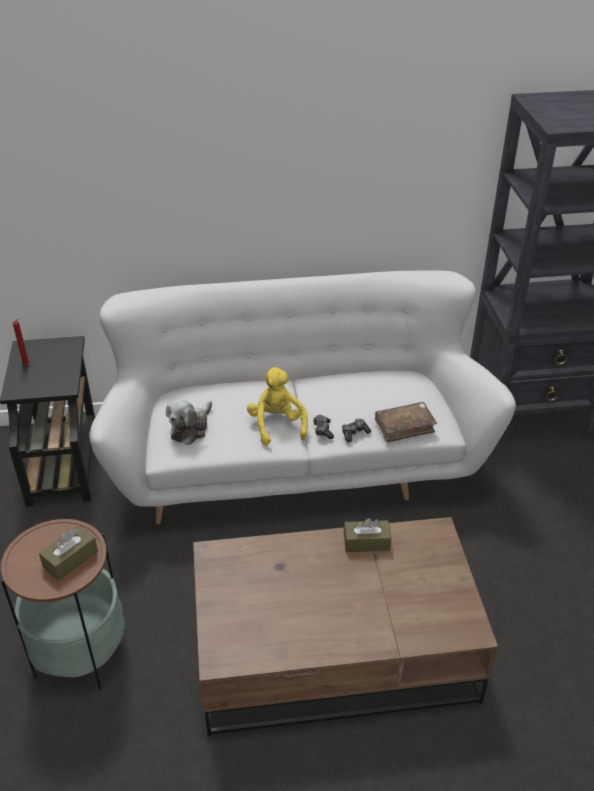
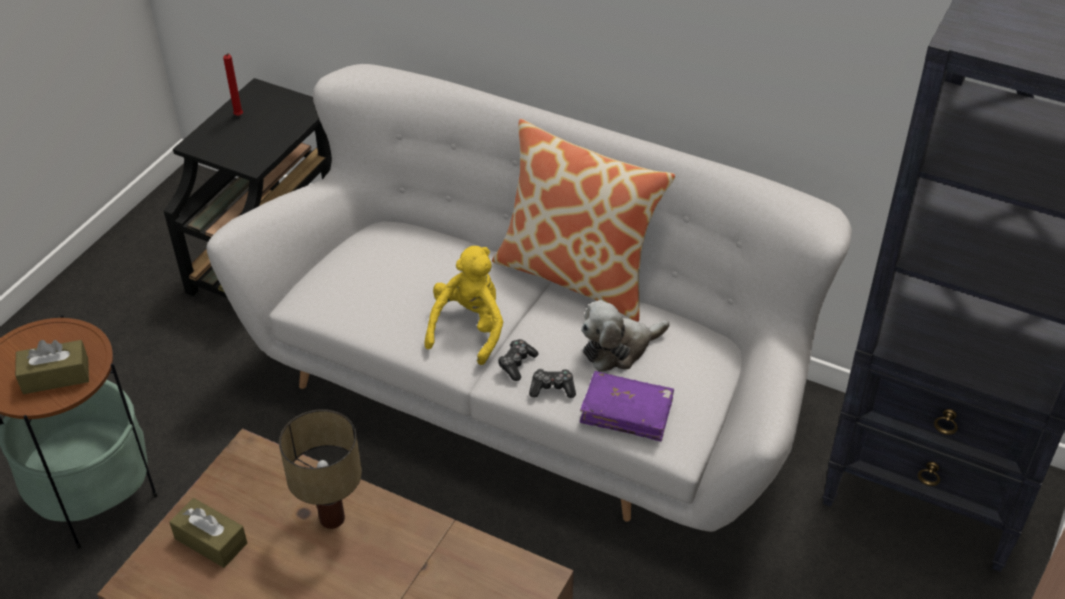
camera: 35 degrees right, 5 degrees up
(190, 428) = (363, 282): plush toy -> plush toy (619, 348)
(300, 561) = (332, 520): none -> table lamp
(306, 373) = (577, 275): none -> pillow
(366, 542) = (431, 542): brown tissue box -> brown tissue box (211, 541)
(404, 427) = (627, 413): brown book -> purple book

